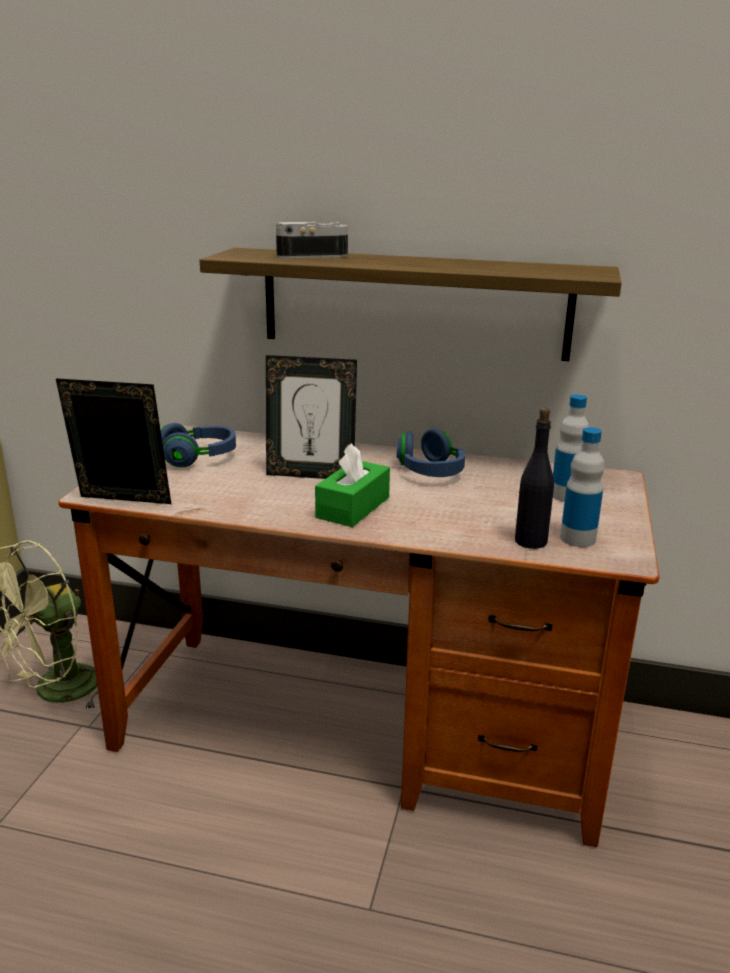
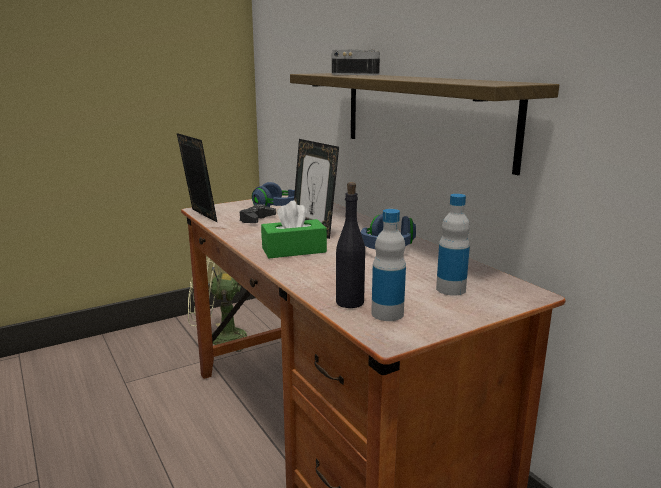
camera: 45 degrees right, 5 degrees down
(210, 482) = (256, 219): none -> black game controller

